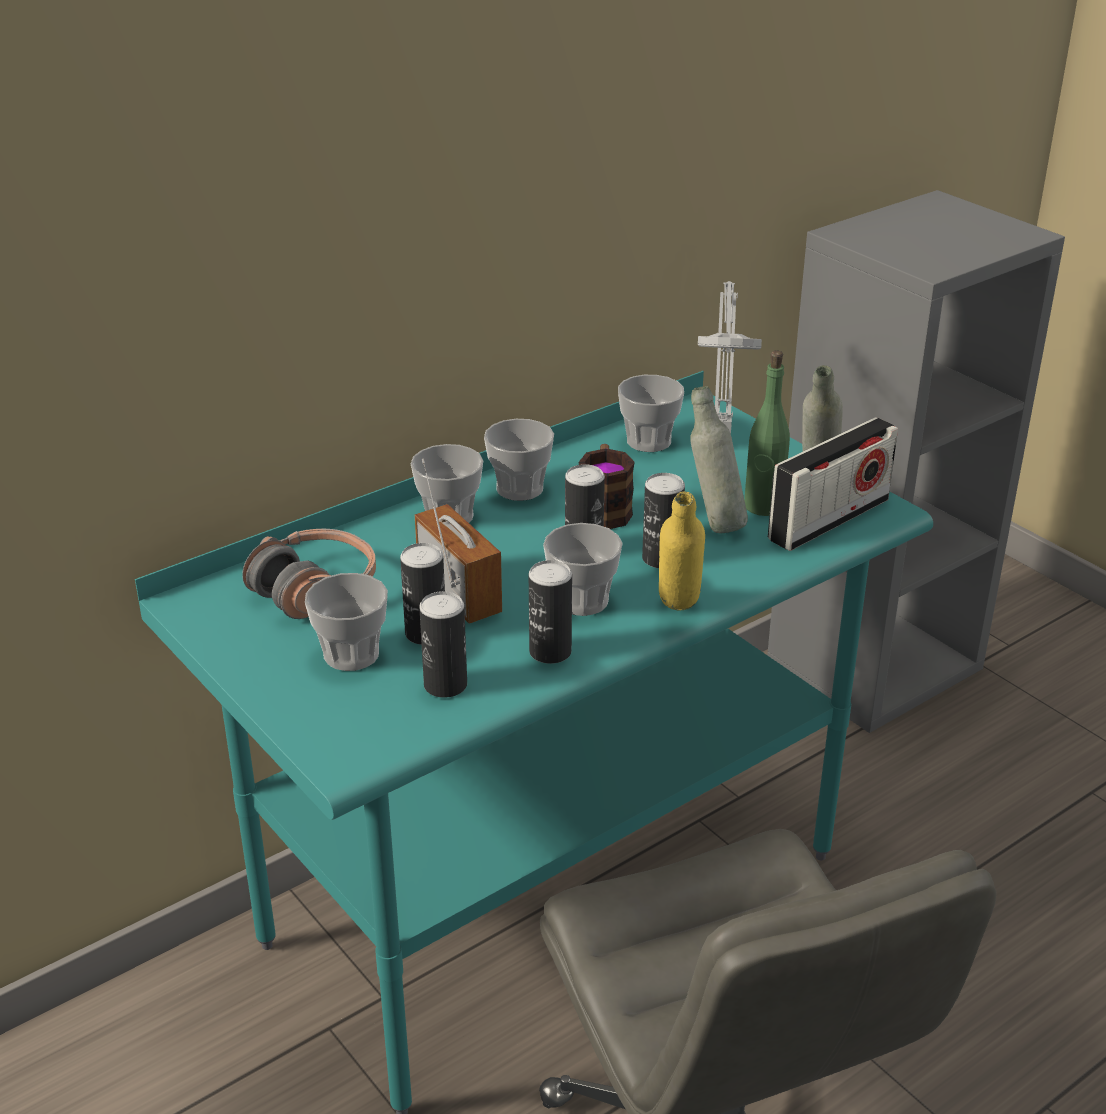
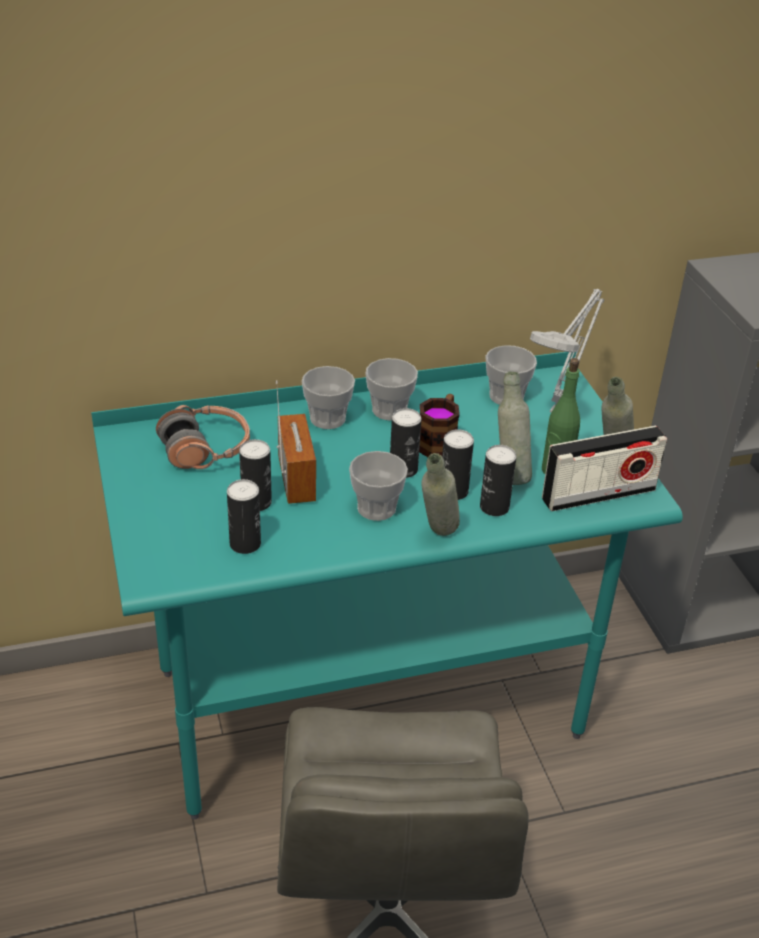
camera: 20 degrees right, 5 degrees up
(351, 654) = (199, 504): cup -> none
(550, 652) = (330, 540): can -> can (494, 507)
(678, 613) = (437, 537): yellow bottle -> grey bottle

